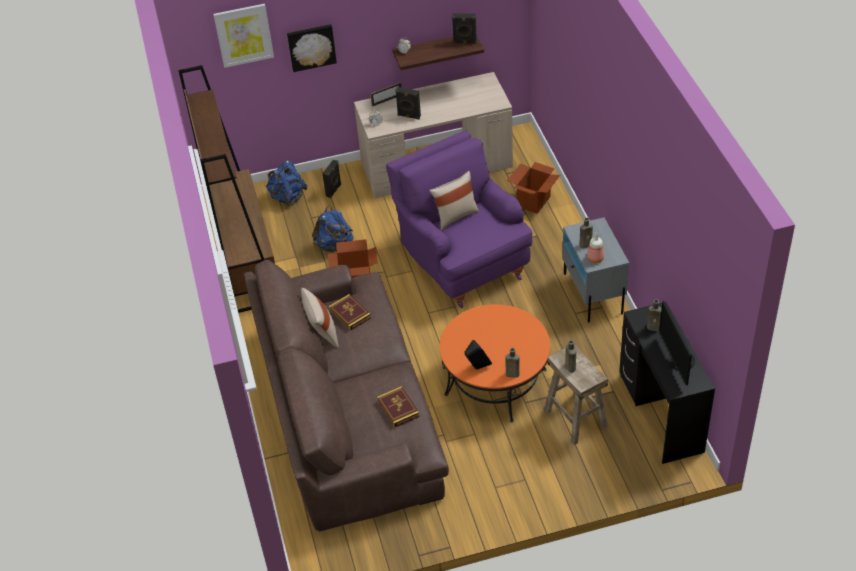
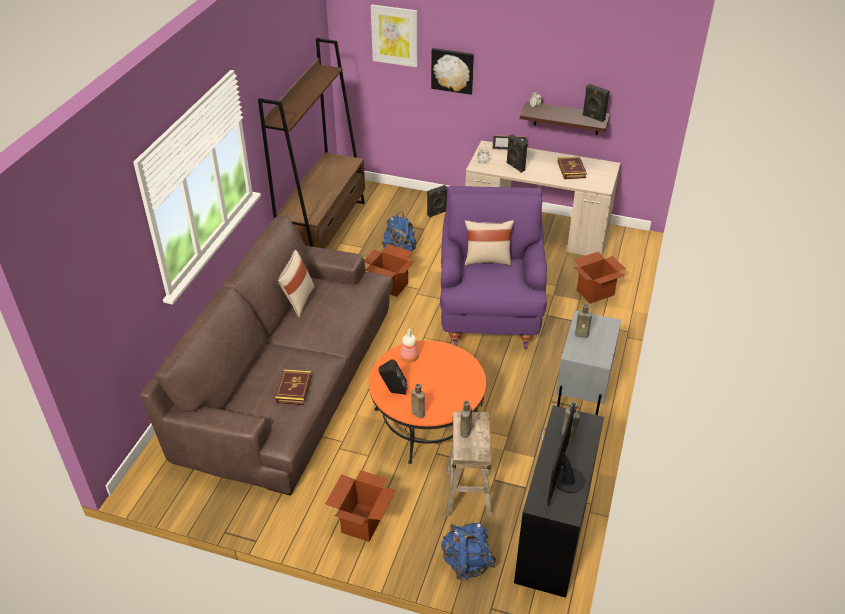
camera: 30 degrees right, 5 degrees down
(287, 197) = (398, 203): blue backpack -> blue backpack (466, 562)
(350, 314) = (333, 296): book -> book (571, 170)
(517, 485) = (362, 522): none -> cardboard box
(594, 259) = (579, 350): bottle -> bottle (408, 357)

